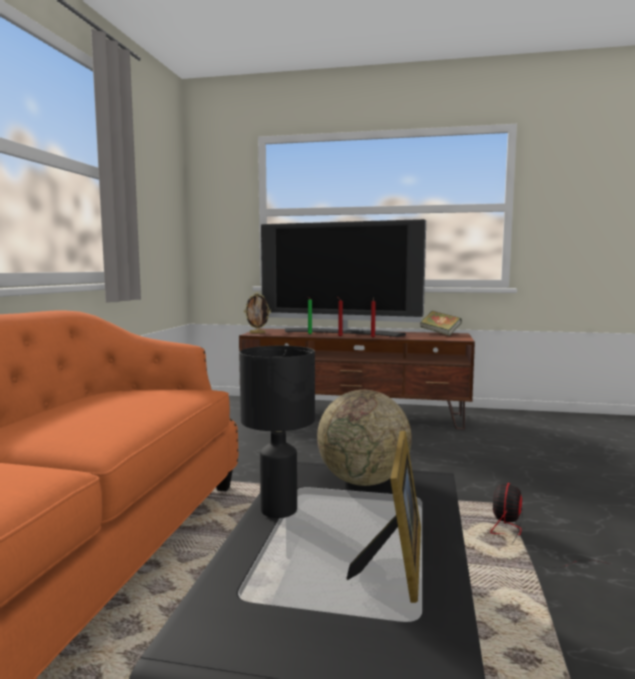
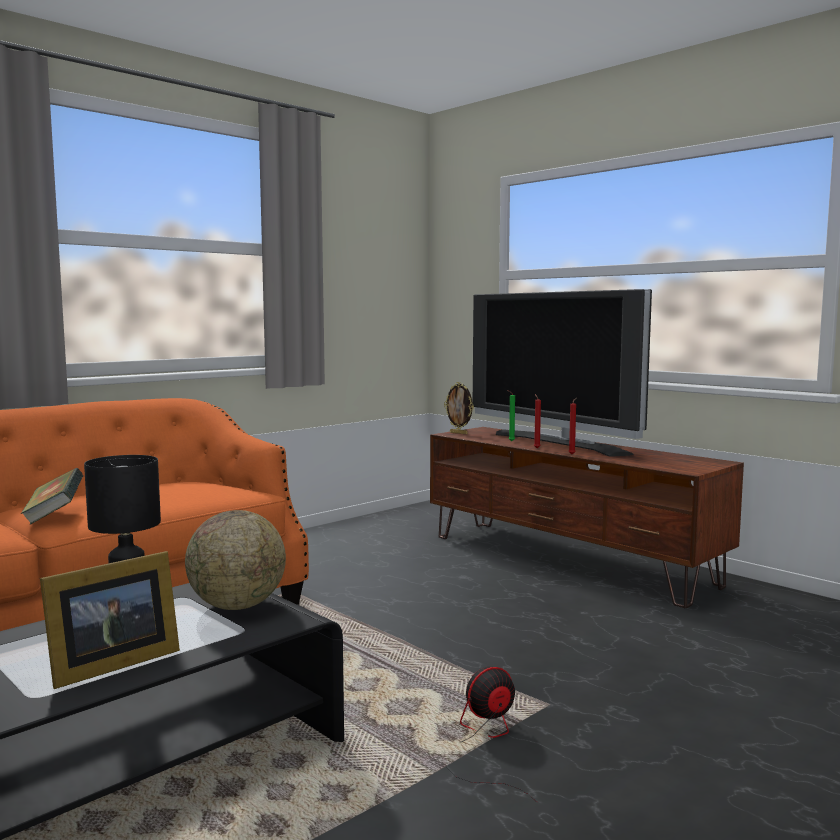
camera: 35 degrees right, 0 degrees up
(440, 333) = (691, 458): book -> book (54, 516)

